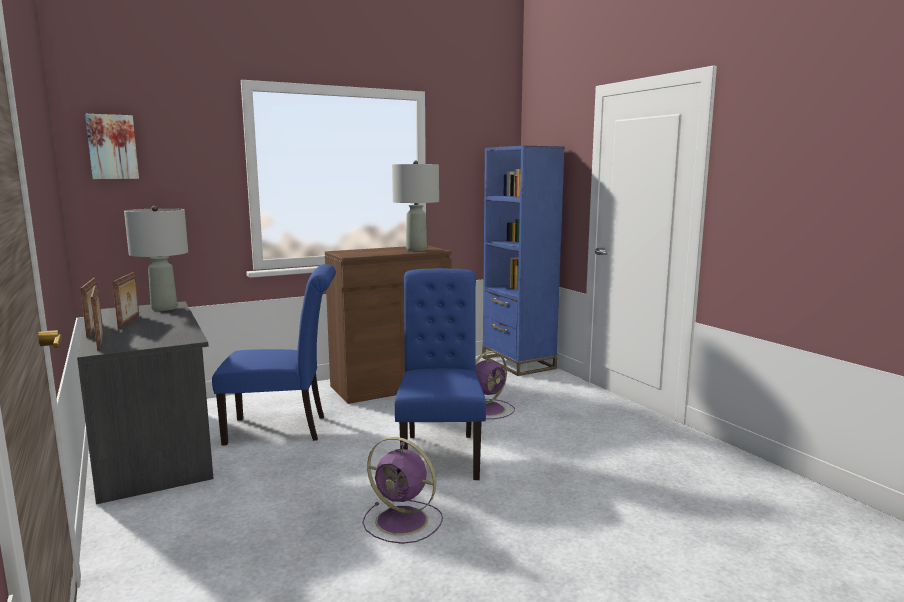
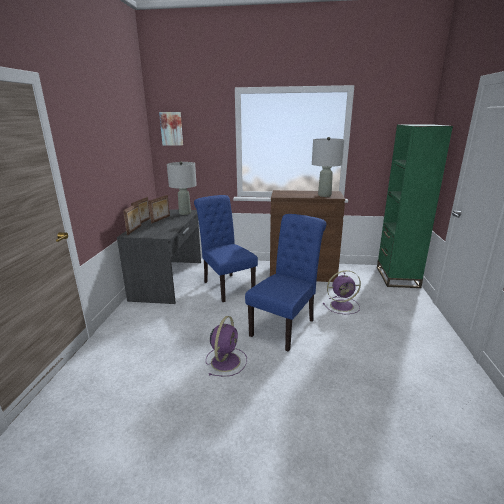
camera: 35 degrees right, 10 degrees up
(283, 429) = (226, 286): blue chair -> blue chair turned 150 degrees counterclockwise
(404, 521) = (226, 360): purple fan -> purple fan turned 135 degrees counterclockwise
(518, 363) = (397, 277): blue bookcase -> green bookcase

